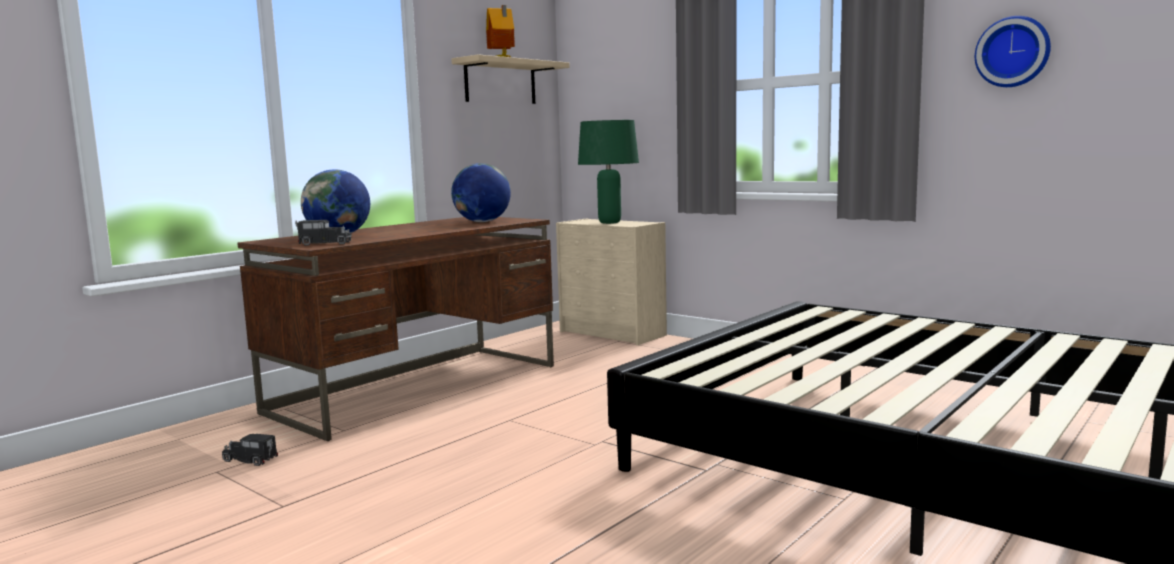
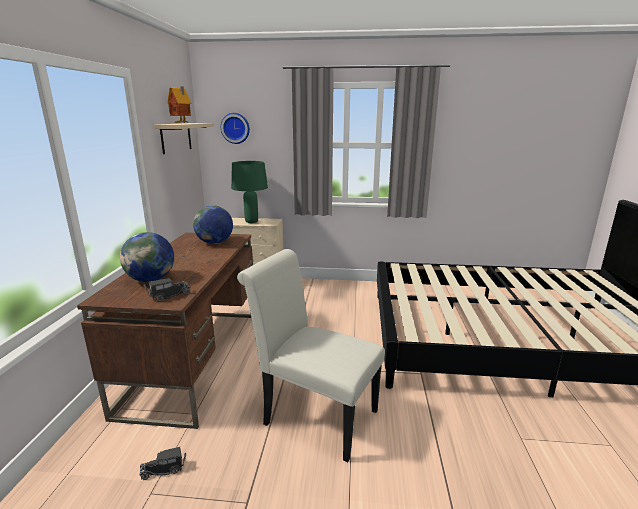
camera: 35 degrees left, 10 degrees up
(470, 466) = (314, 415): none -> white chair
(1013, 52) = (468, 141): wall clock -> wall clock (235, 128)

